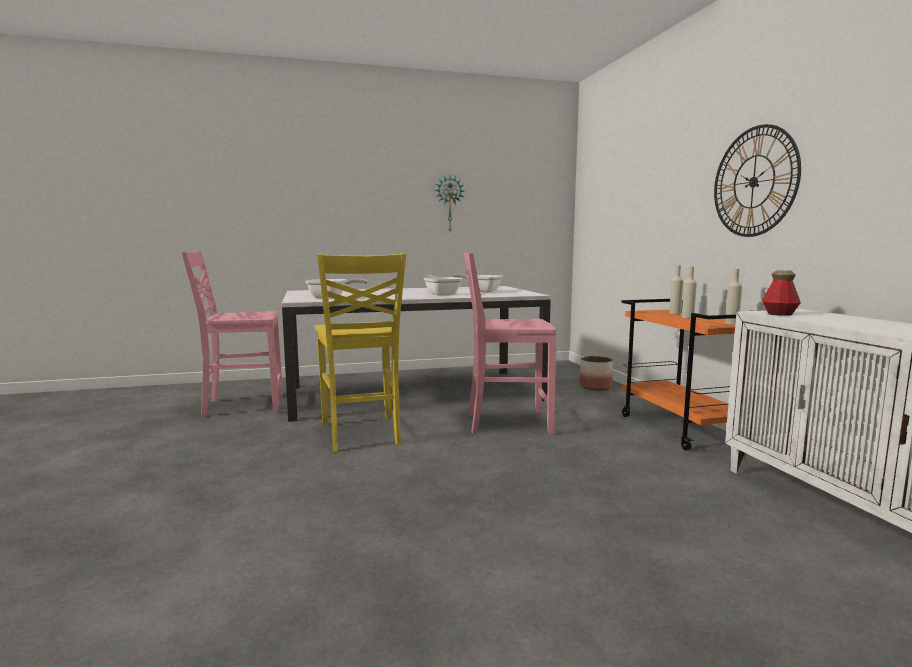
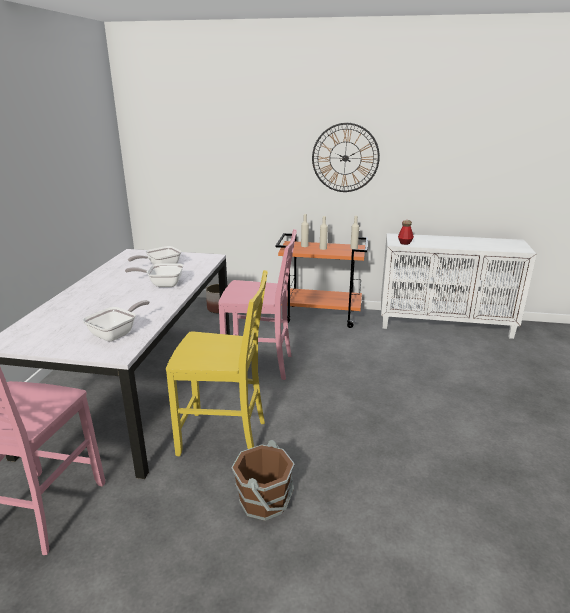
camera: 65 degrees left, 15 degrees up
(274, 467) = (265, 501): none -> brown bucket
(449, 203) = (46, 173): wall clock -> none
(506, 423) = (260, 365): pink chair -> pink chair turned 105 degrees counterclockwise

